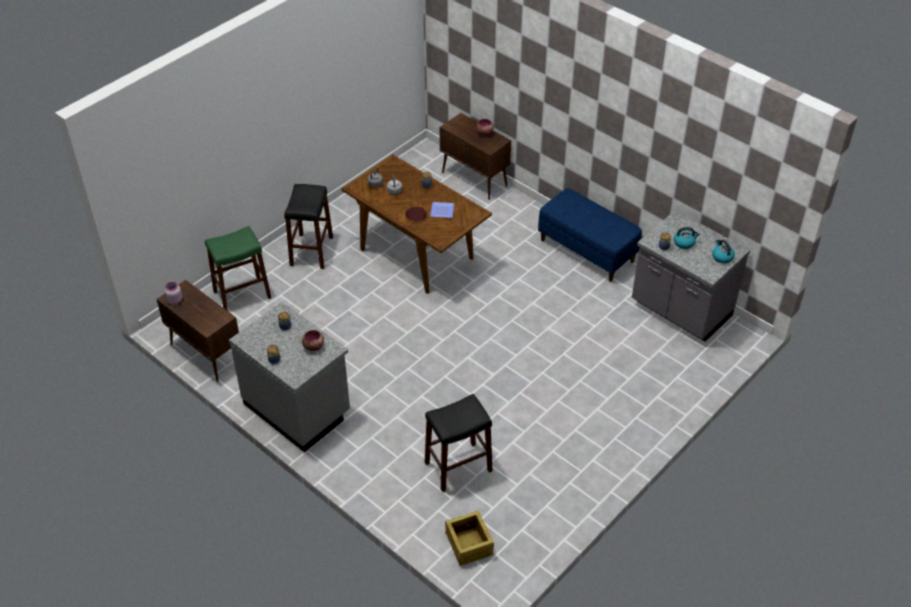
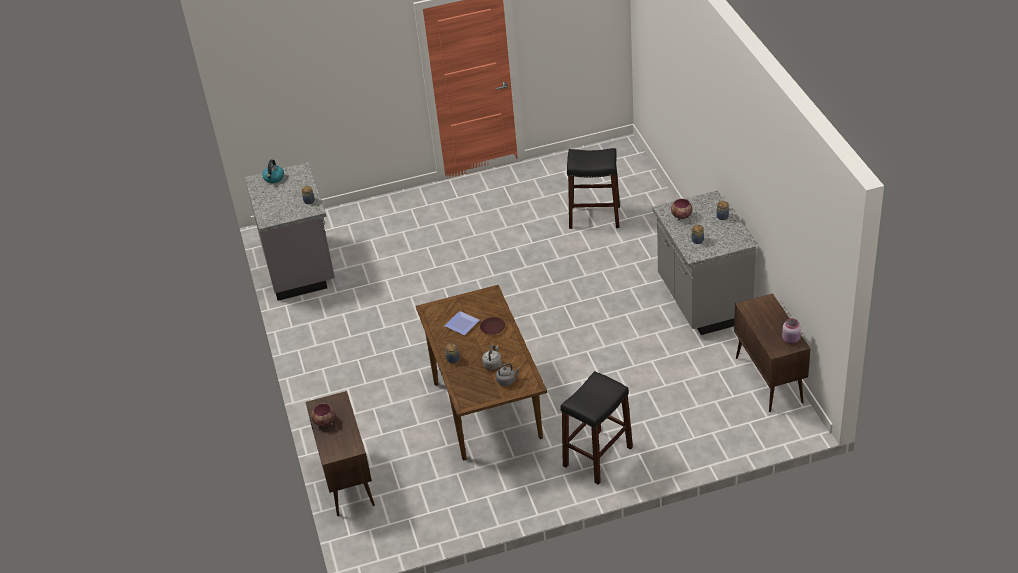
camera: 145 degrees left, 5 degrees down
(242, 294) = (703, 431): green stool -> none
(468, 545) = (624, 170): crate -> none
(587, 250) = (317, 349): blue bench -> none
(684, 243) = (288, 198): kettle -> none

